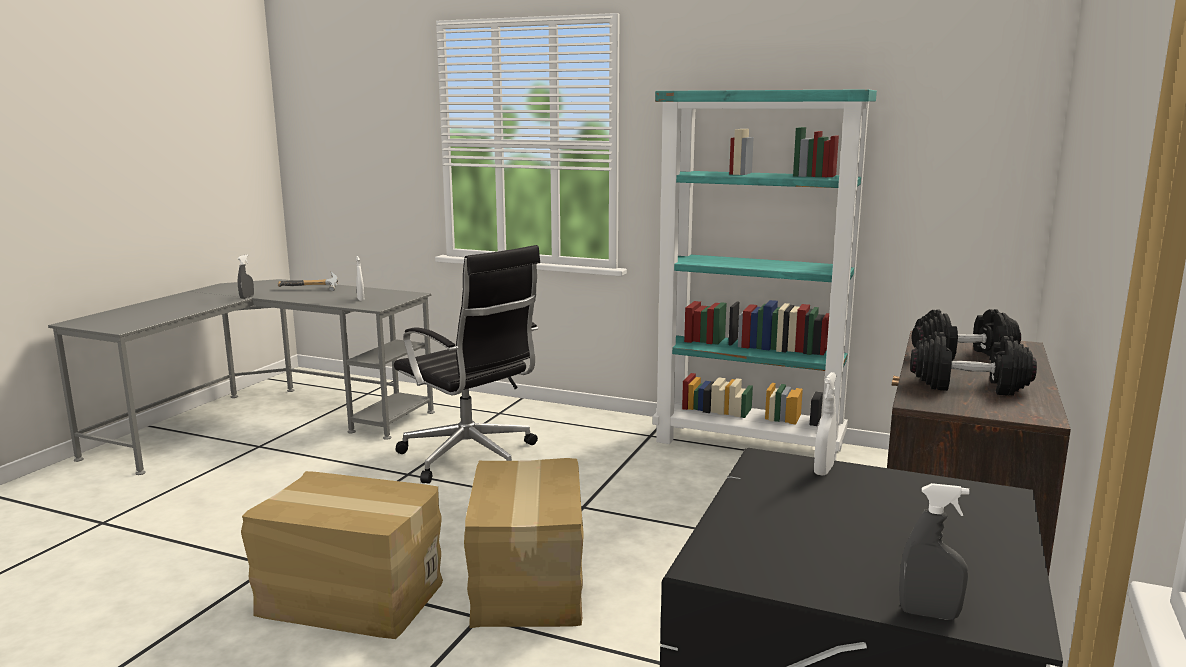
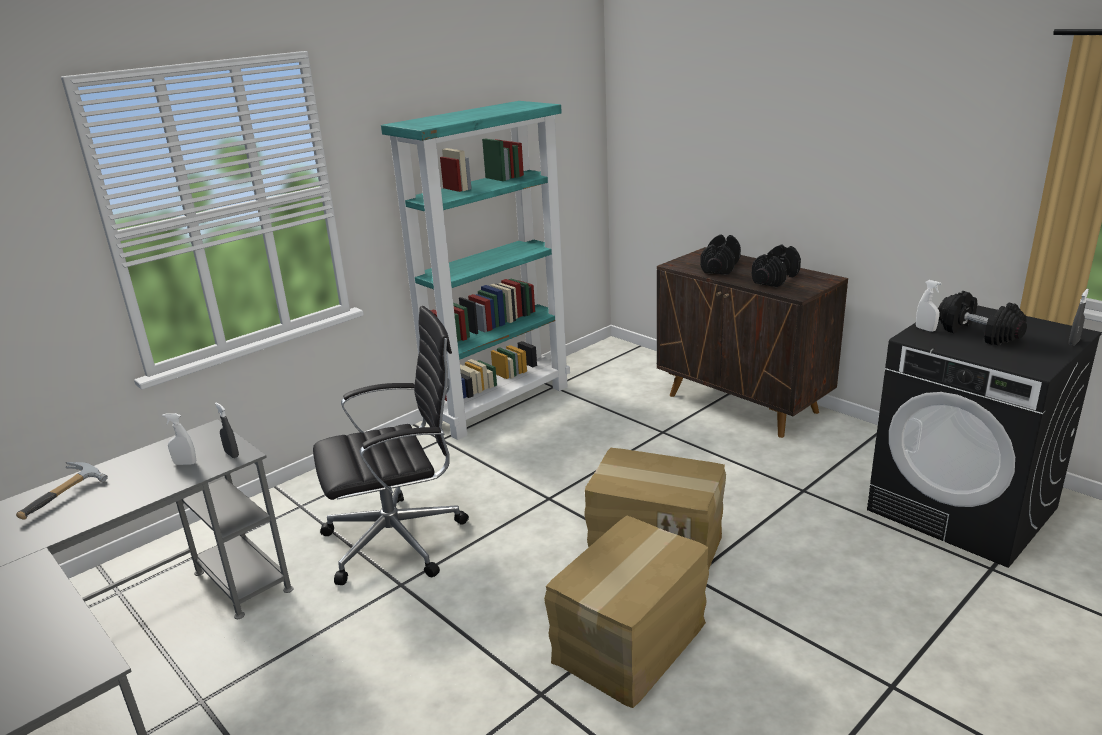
camera: 65 degrees left, 10 degrees up
(247, 297) = (36, 551): grey spray bottle -> grey spray bottle (232, 454)
(856, 512) = (977, 333): none -> black dumbbell

